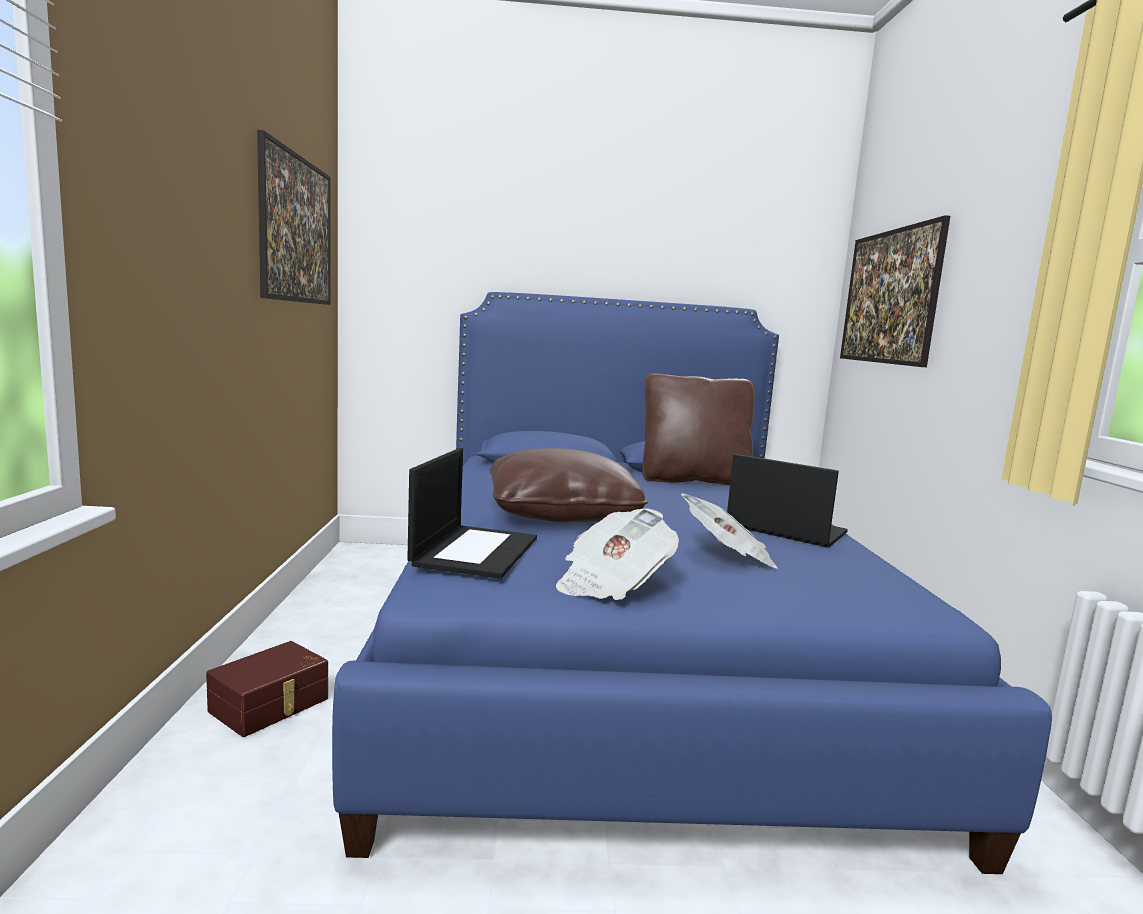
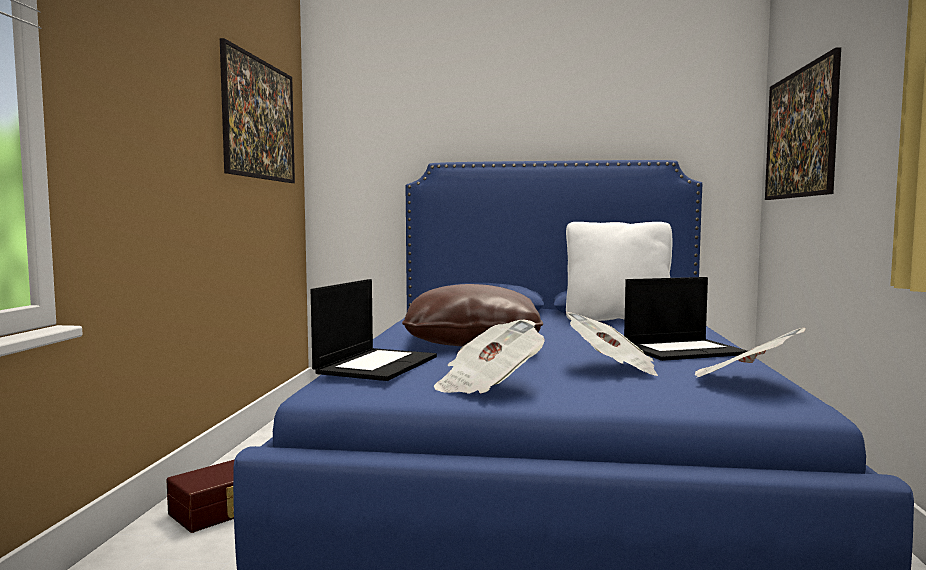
camera: 10 degrees right, 5 degrees down
(693, 480) = (617, 319): brown pillow -> white pillow
(784, 529) = (684, 350): laptop -> laptop turned 120 degrees clockwise
(864, 578) = (742, 382): none -> newspaper

